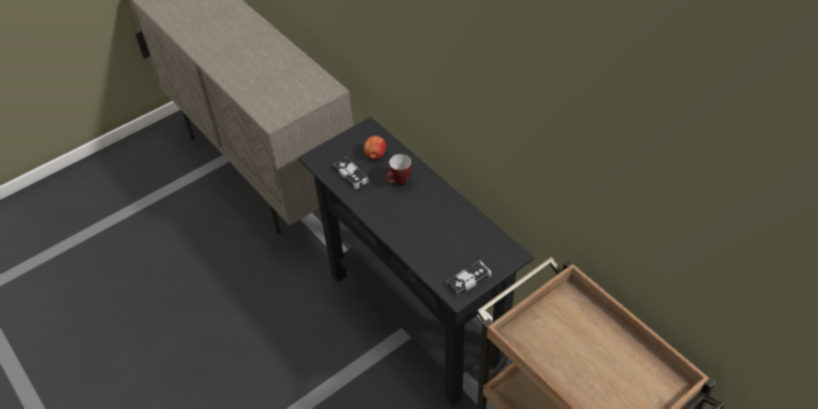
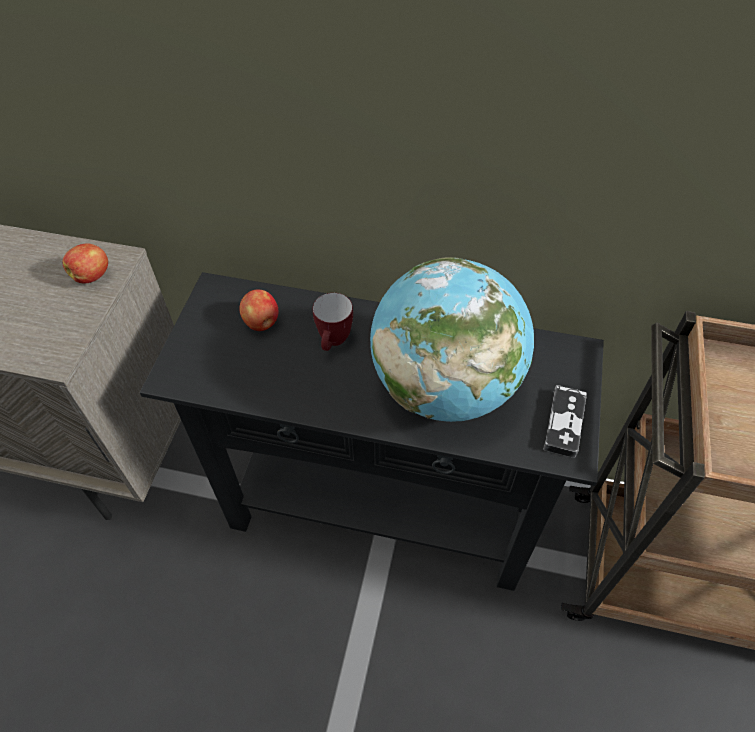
camera: 40 degrees left, 5 degrees up
(316, 92) = (92, 276): none -> apple
(351, 175) = (252, 371): game controller -> none
(430, 231) = (445, 386): none -> globe

